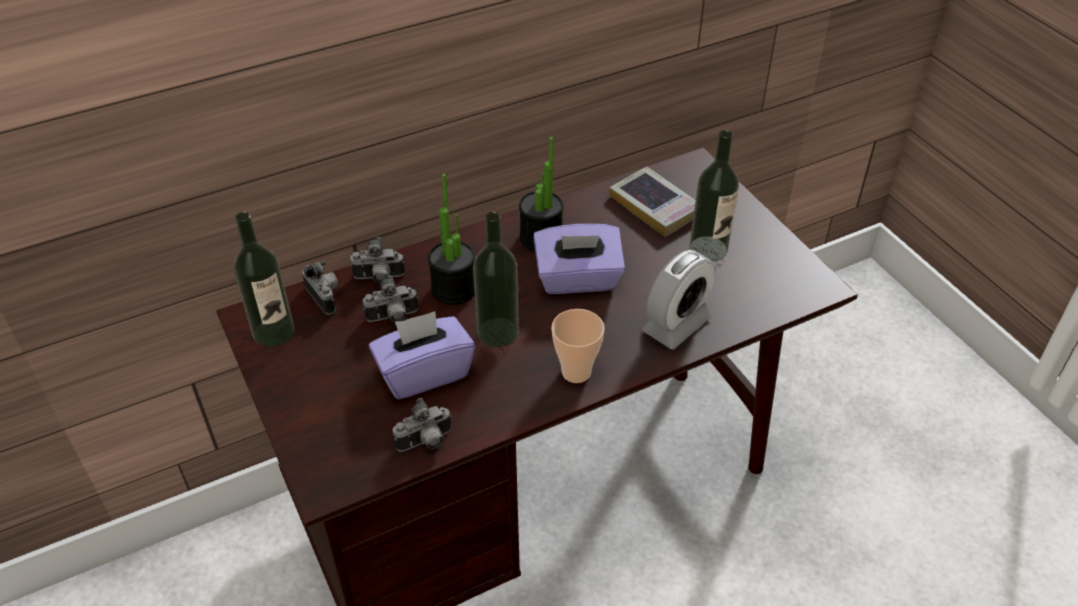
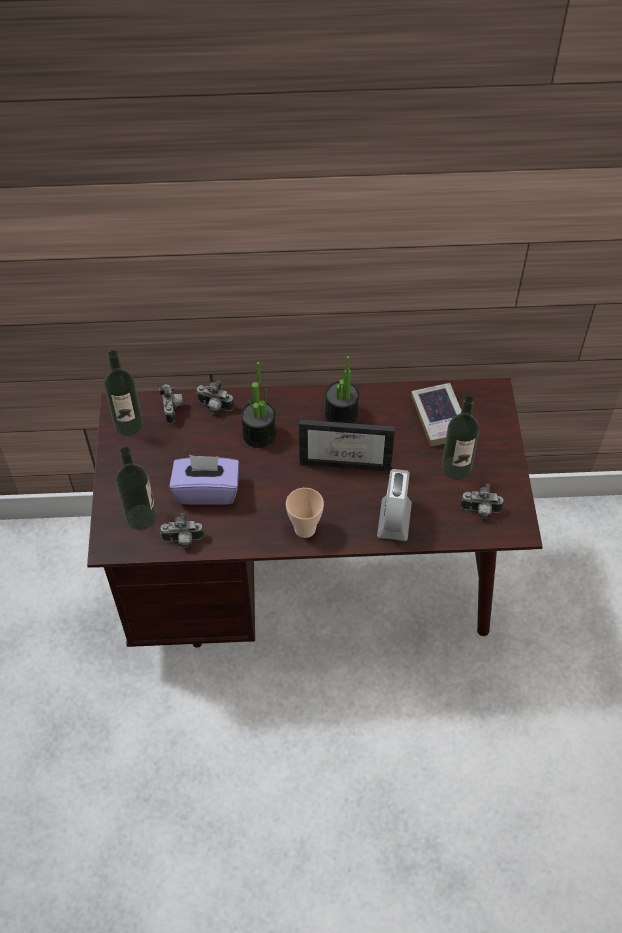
camera: 25 degrees right, 10 degrees up
(393, 318) = (208, 442): camera -> camera (480, 511)
(498, 332) = (270, 478): bottle -> bottle (141, 517)
(578, 279) = (347, 458): purple tissue box -> picture frame
(676, 325) = (394, 520): alarm clock -> alarm clock turned 120 degrees clockwise

